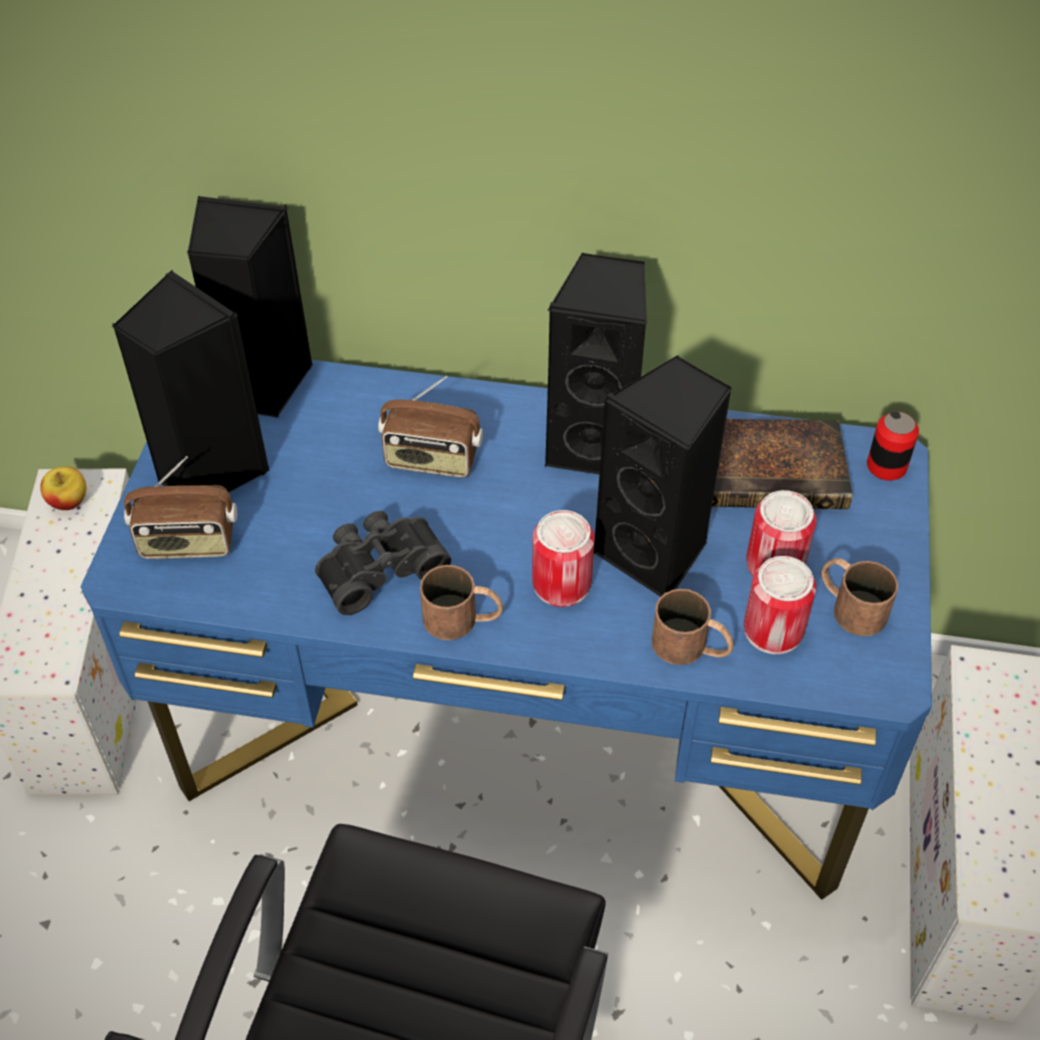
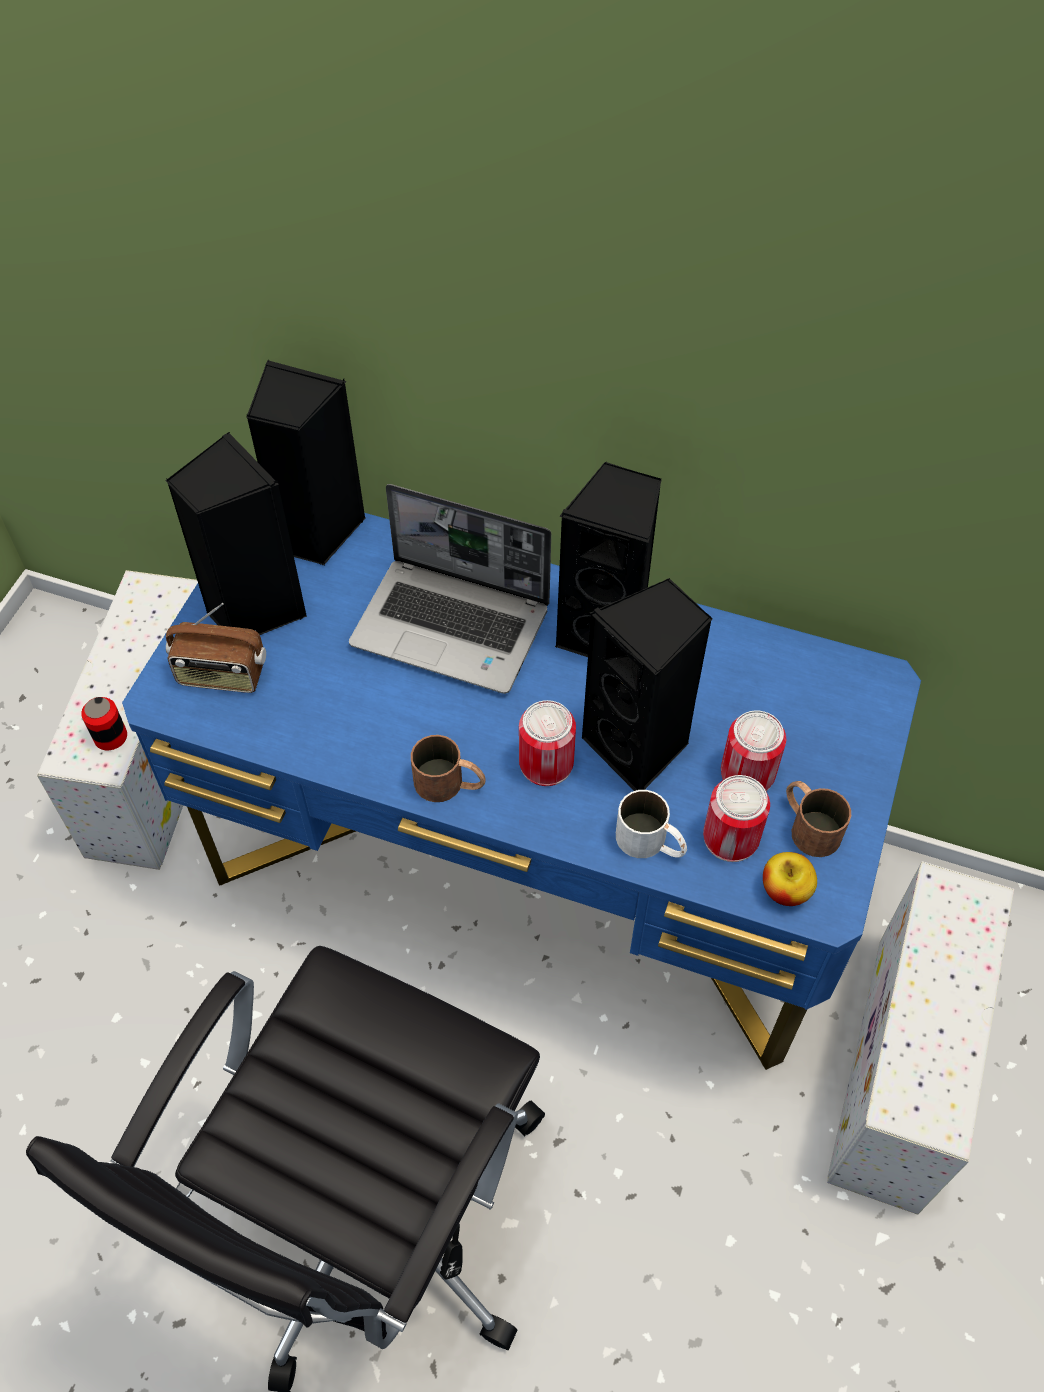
camera: 10 degrees right, 5 degrees up
(68, 501) = (146, 604): apple -> apple (785, 890)
(379, 567) = (385, 723): black binoculars -> none
(431, 460) = (453, 626): radio -> laptop
(691, 647) = (651, 843): brown mug -> white mug
(770, 471) = (764, 681): book -> none
(886, 466) = (876, 692): can -> can (110, 737)

